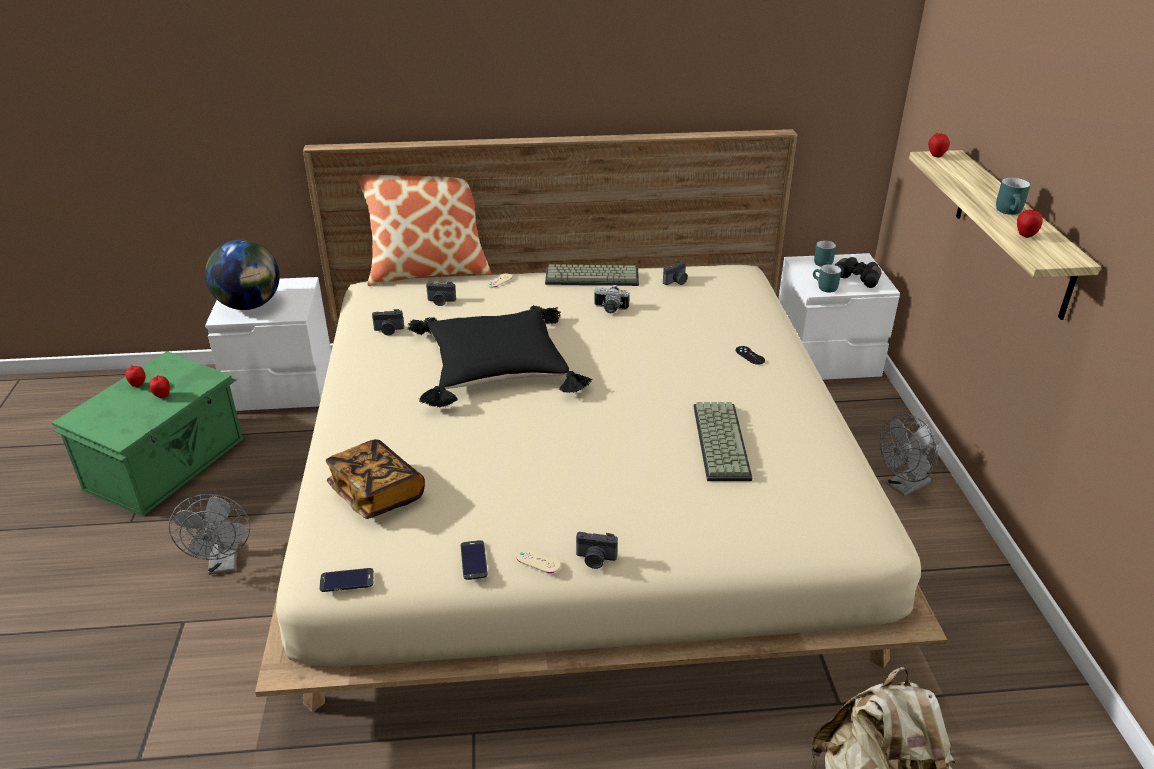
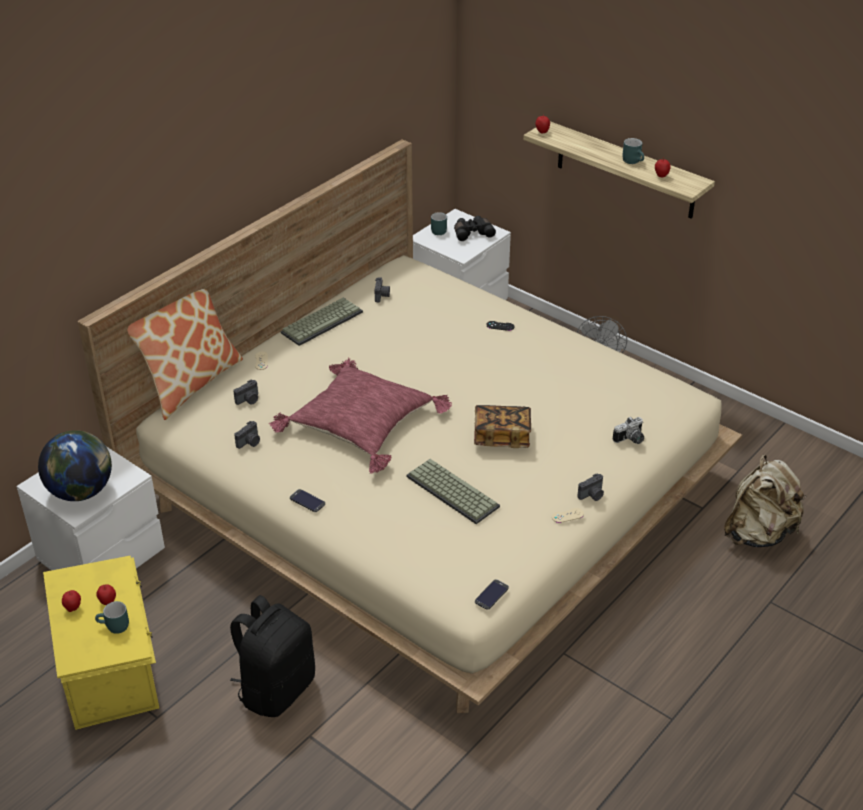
camera: 45 degrees left, 5 degrees up
(168, 464) = (110, 666): green storage box -> yellow storage box
(224, 564) = (276, 688): grey fan -> black backpack
(377, 494) = (430, 542): book -> book (501, 437)
(474, 560) = (538, 538): phone -> phone (307, 501)
(496, 362) = (361, 420): black pillow -> red pillow
(609, 309) = (372, 341): camera -> camera (630, 440)
(718, 441) = (559, 391): keyboard -> keyboard (450, 492)
(824, 288) = (463, 251): turquoise mug -> turquoise mug (114, 627)

